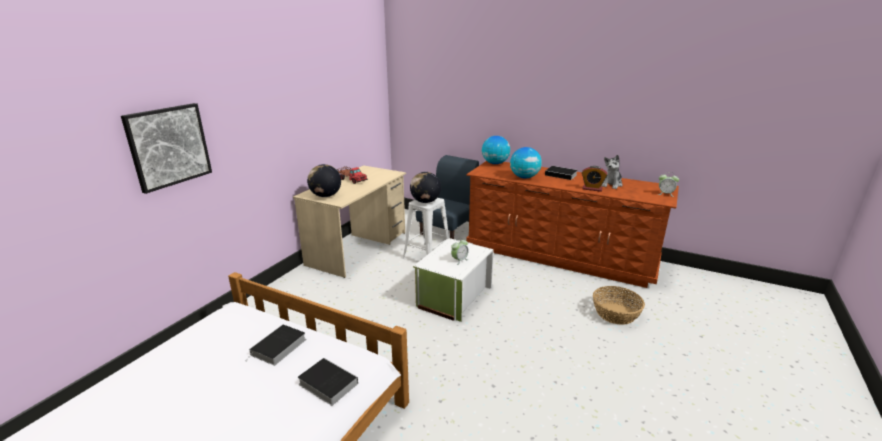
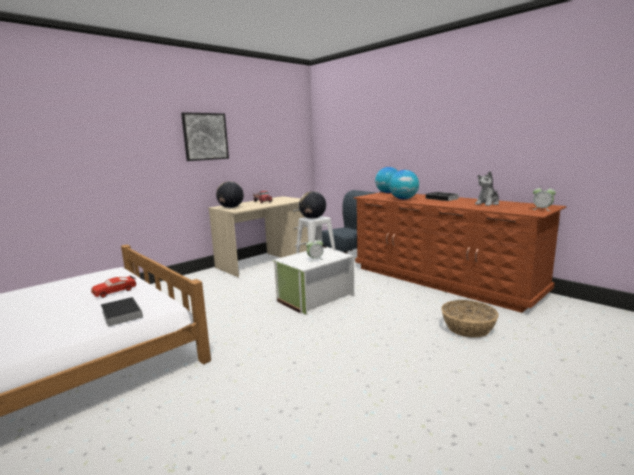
camera: 20 degrees right, 10 degrees down
(169, 146) = (100, 148): picture -> picture (205, 136)
(278, 348) = (115, 291): book -> red toy car
(592, 189) = (462, 205): alarm clock -> none

